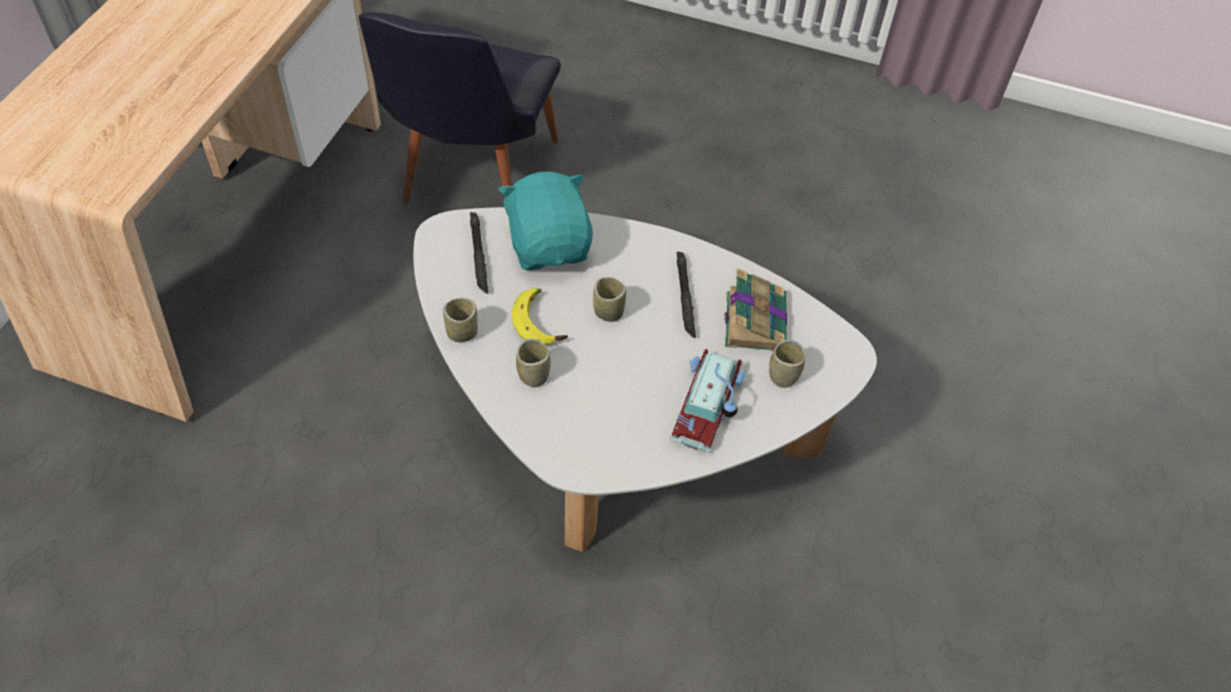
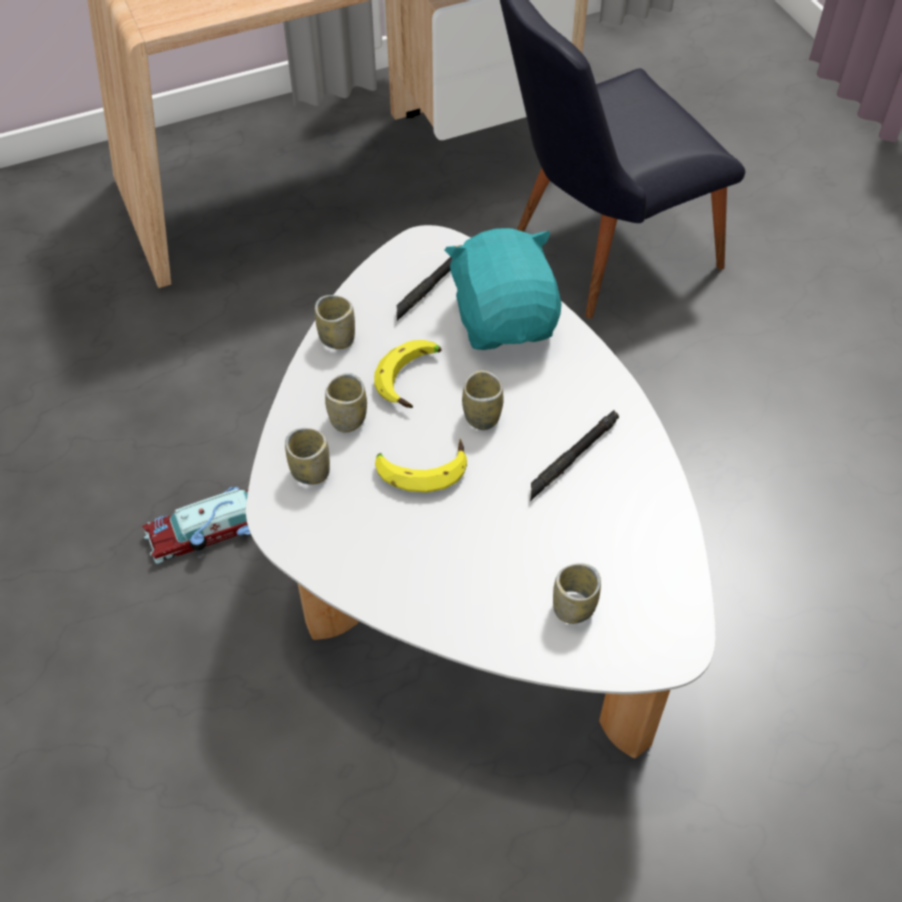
camera: 50 degrees right, 0 degrees up
(549, 245) = (505, 319): turquoise plush toy -> turquoise plush toy turned 45 degrees counterclockwise
(552, 424) = (310, 472): none -> cup
(612, 368) = (422, 467): none -> banana
(709, 403) = (467, 571): toy car -> toy car (209, 531)
(755, 320) = (614, 533): book -> none

